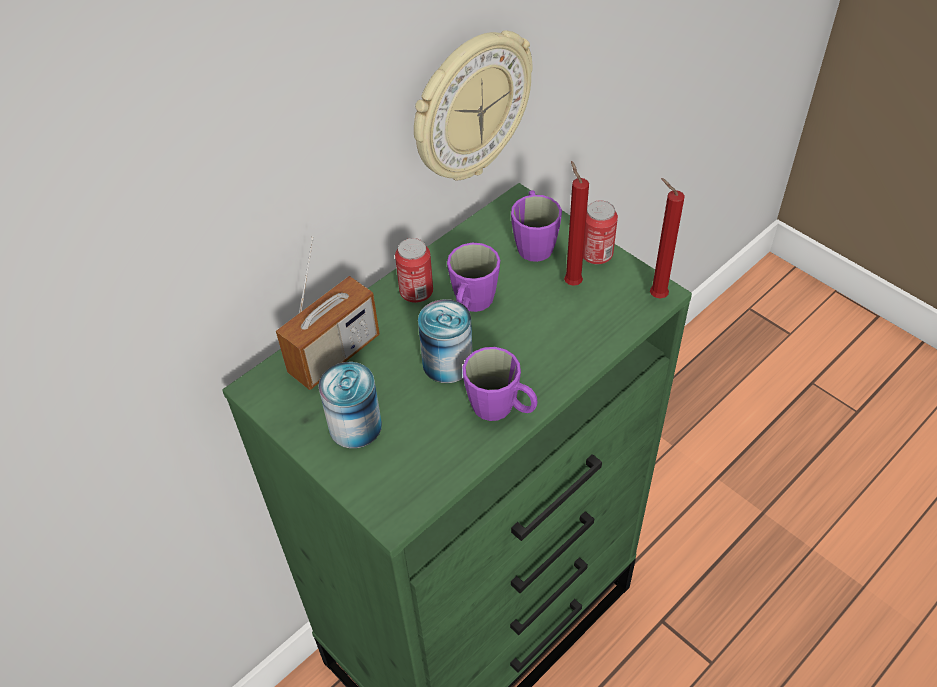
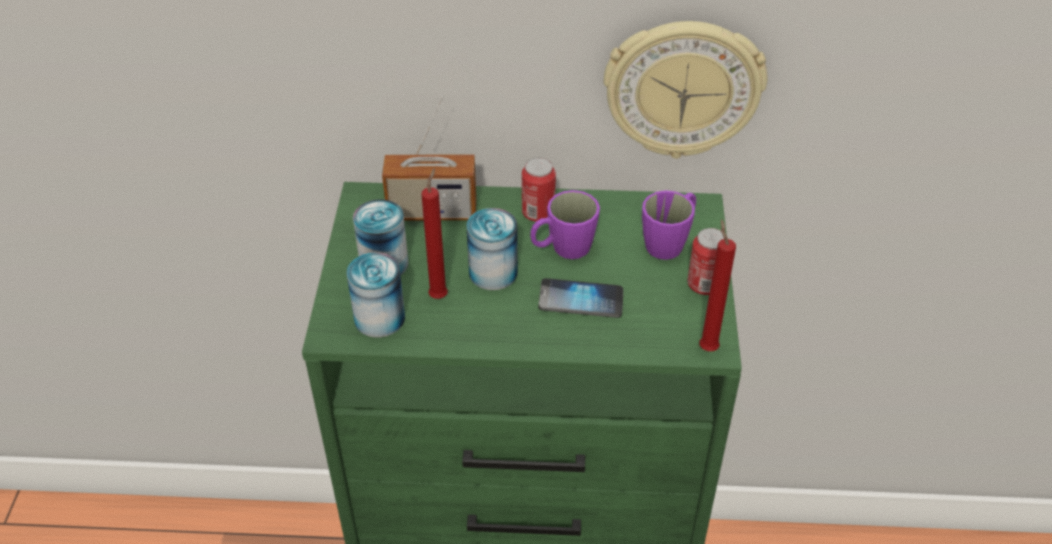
camera: 45 degrees right, 5 degrees down
(414, 470) = (379, 318): none -> can
(501, 408) = (485, 328): purple mug -> none
(535, 331) = (581, 300): none -> phone
(571, 282) = (656, 288): red candle -> red candle (439, 295)

